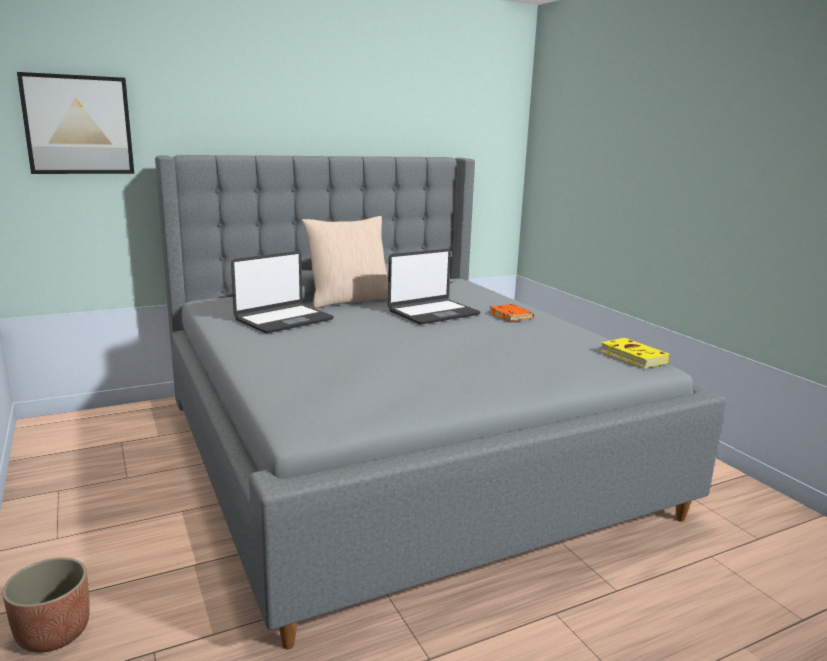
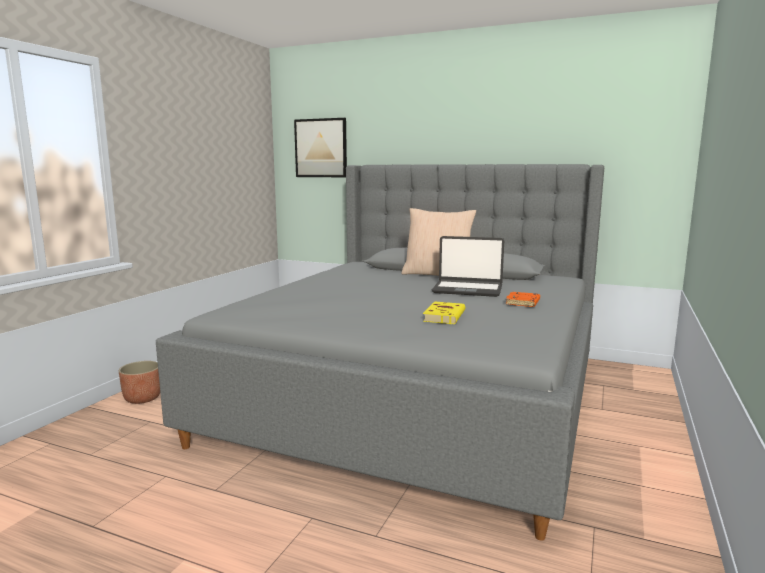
camera: 50 degrees right, 5 degrees down
(283, 320) = (364, 275): laptop -> none
(631, 356) = (529, 345): yellow book -> yellow book (444, 316)

